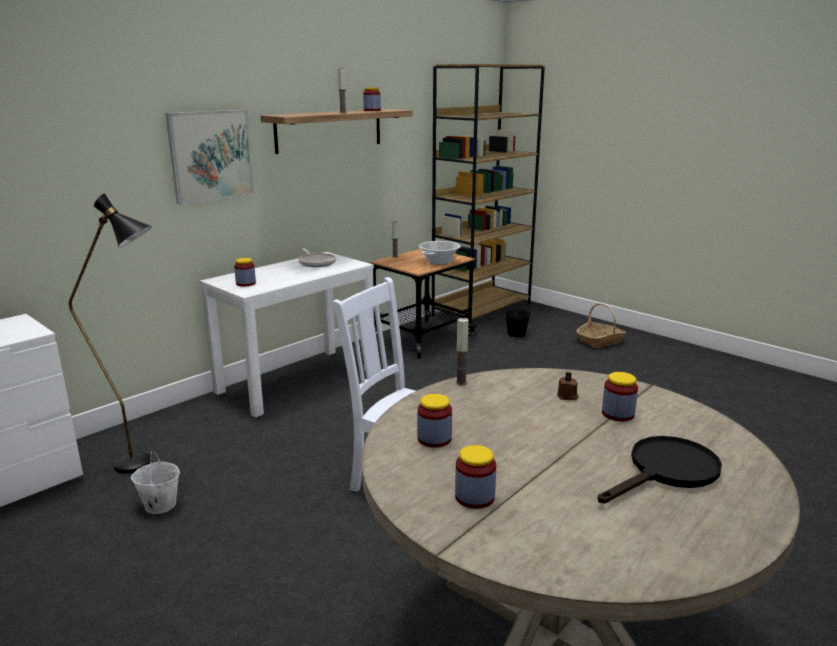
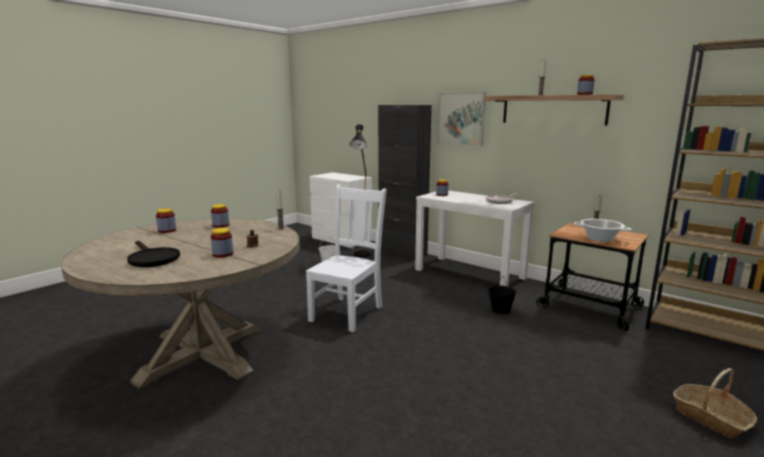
camera: 85 degrees right, 5 degrees down
(161, 422) = (402, 253): none -> black cabinet
(516, 333) = (661, 355): black bucket -> black bucket (501, 310)

